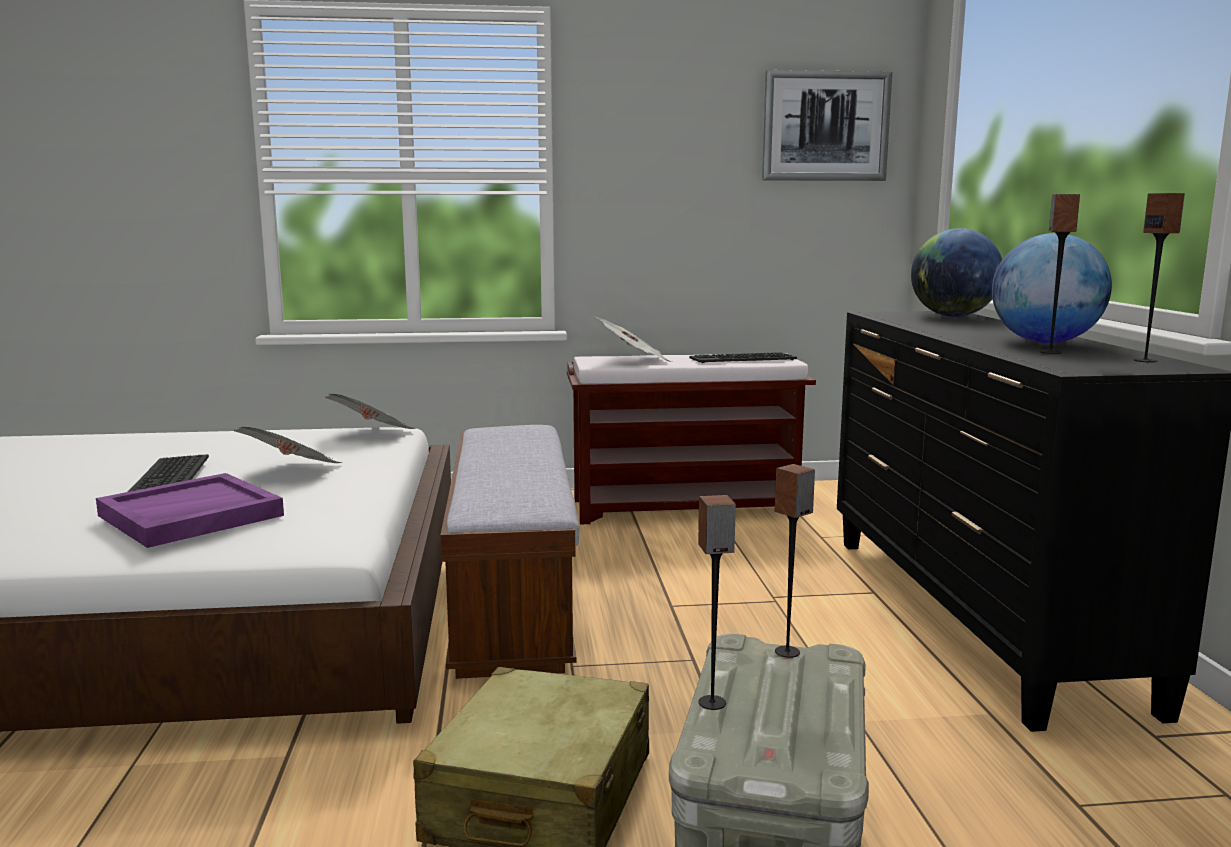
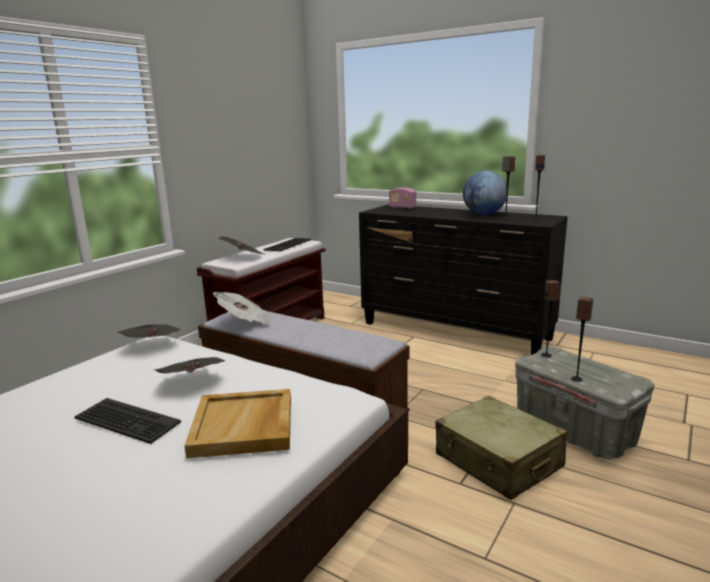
camera: 50 degrees left, 5 degrees up
(190, 516) = (244, 426): purple tray -> beige tray
(488, 438) = (245, 322): none -> newspaper
(825, 126) = (278, 114): picture -> none
(953, 316) = (402, 207): globe -> radio

